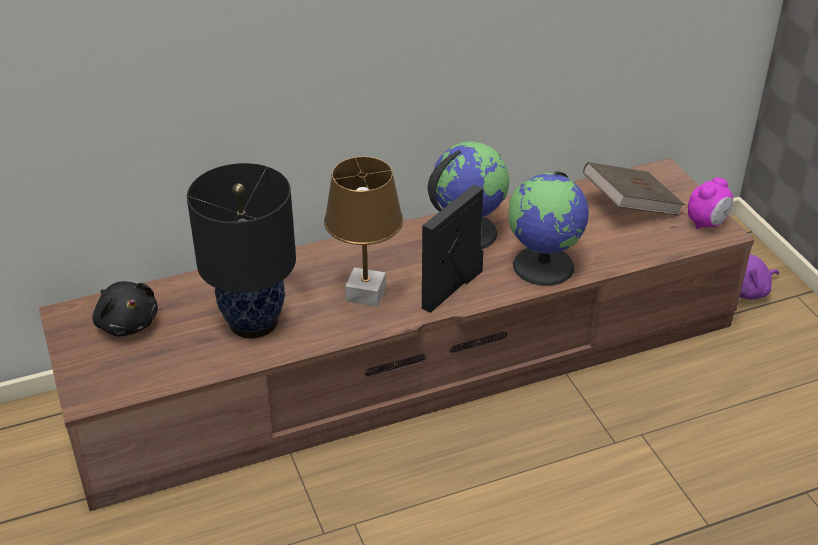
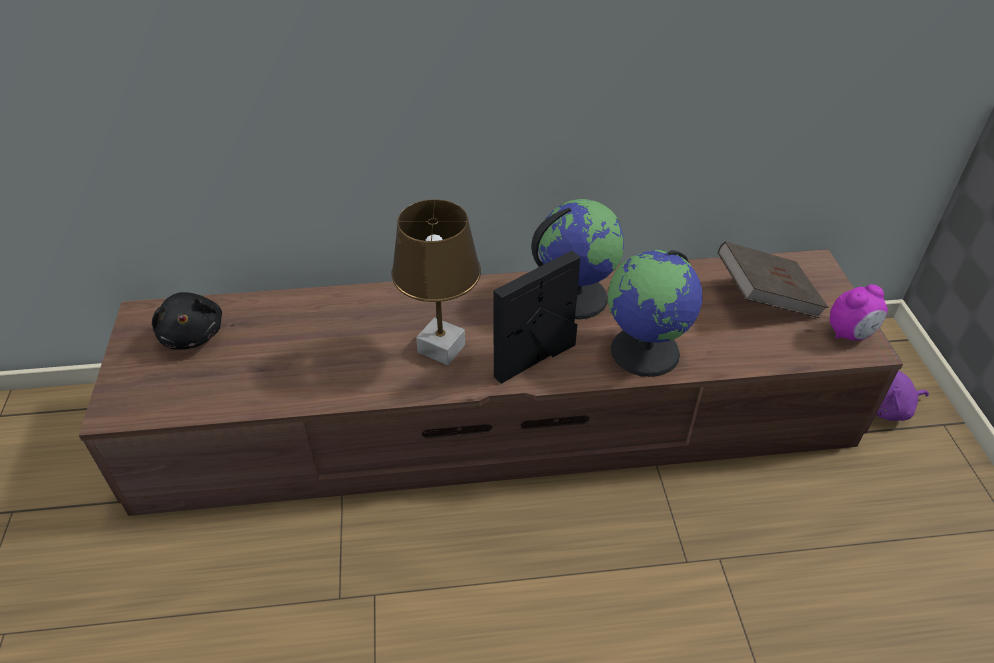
camera: 15 degrees right, 5 degrees up
(253, 322) = (314, 358): black table lamp -> none

